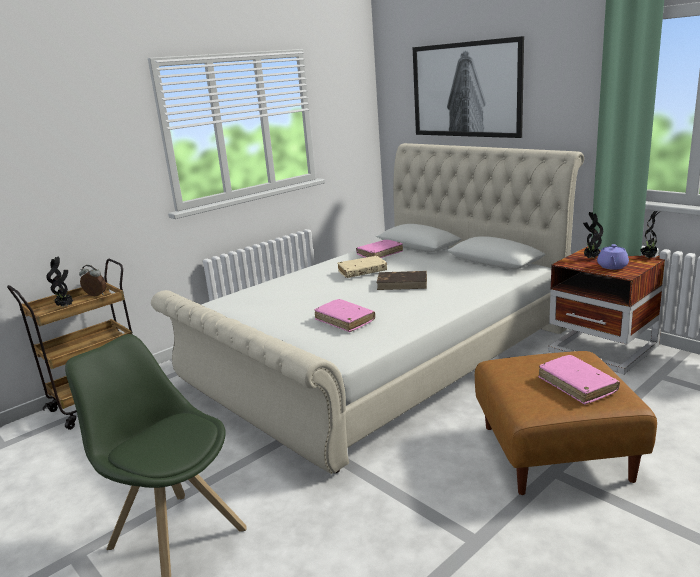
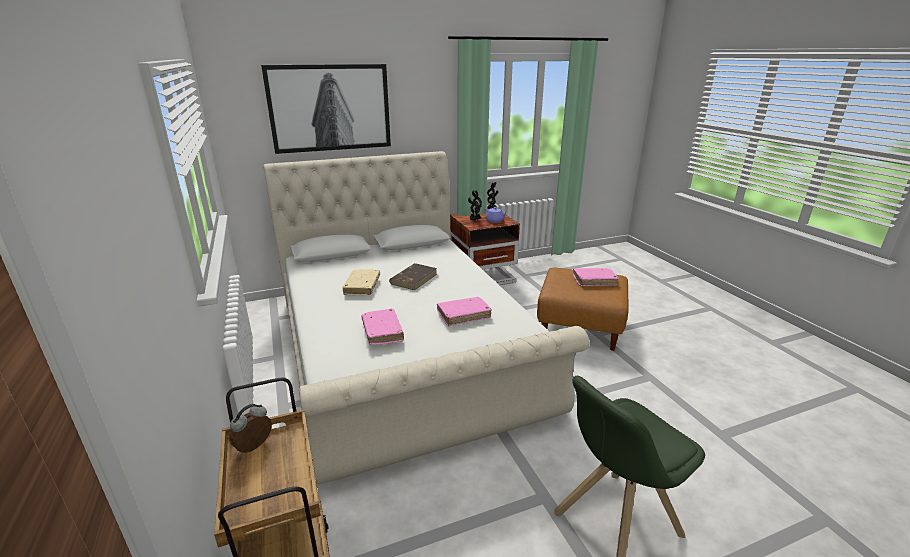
camera: 70 degrees left, 5 degrees up
(66, 306) = (265, 481): potted plant -> none
(380, 254) = (326, 271): pink book -> pink book (382, 332)

